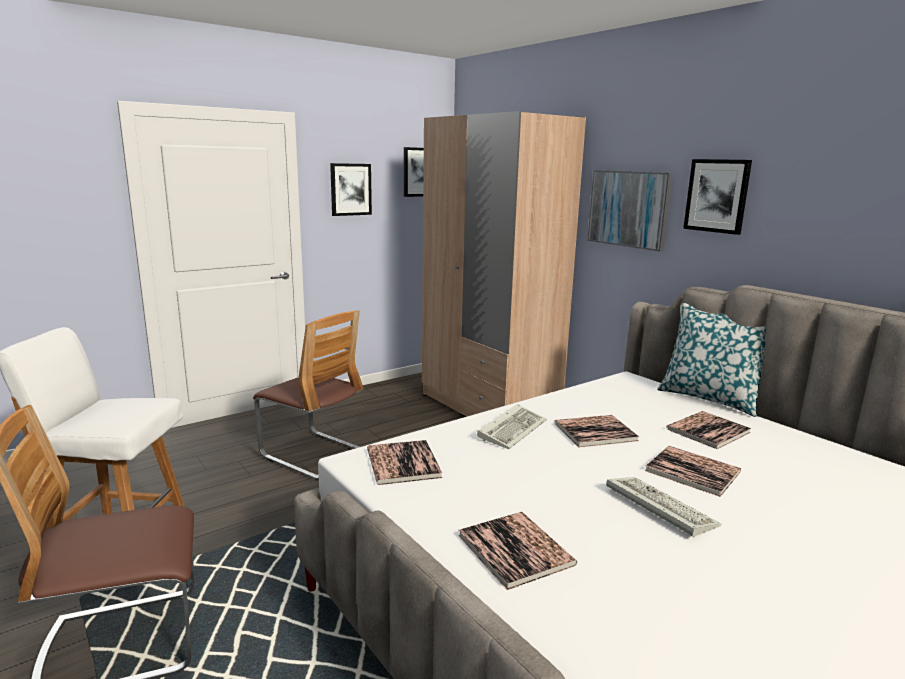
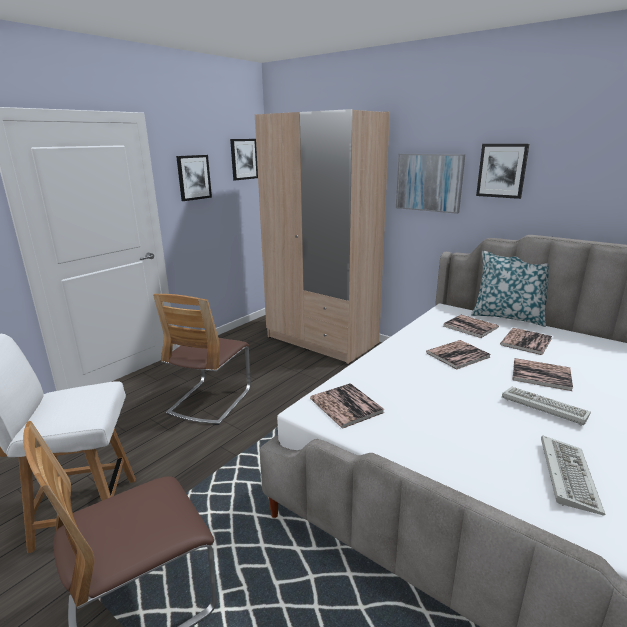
camera: 15 degrees left, 5 degrees up
(314, 455) = (210, 401): chair -> chair turned 90 degrees clockwise
(512, 429) = (401, 362): keyboard -> keyboard (566, 474)
(515, 550) = (481, 462): book -> book (470, 327)

